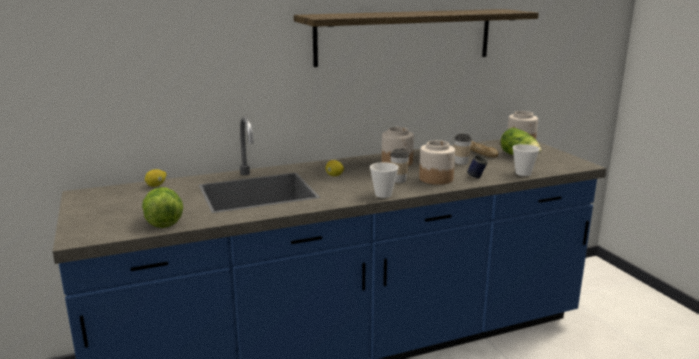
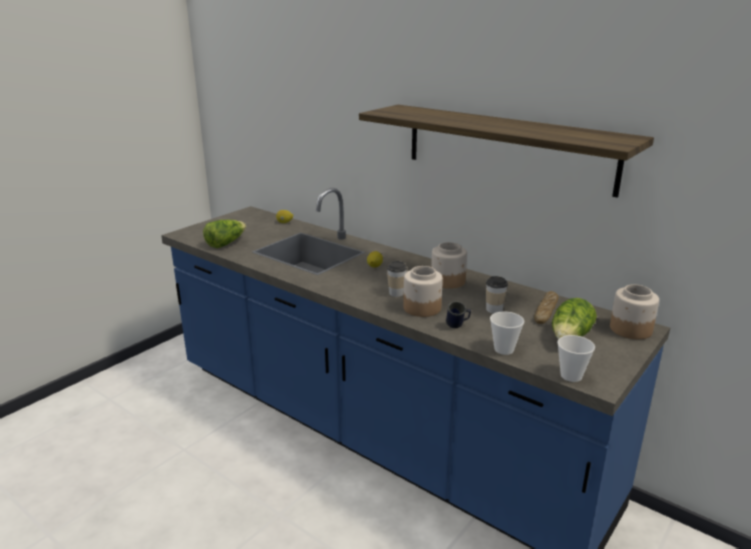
camera: 60 degrees right, 5 degrees up
(383, 194) = (350, 295): cup -> cup (571, 376)

